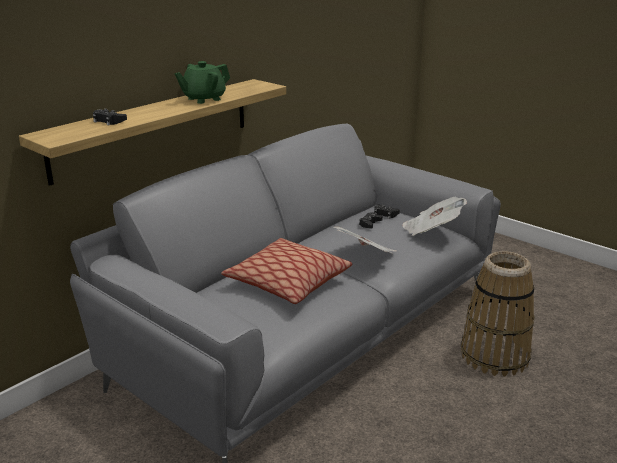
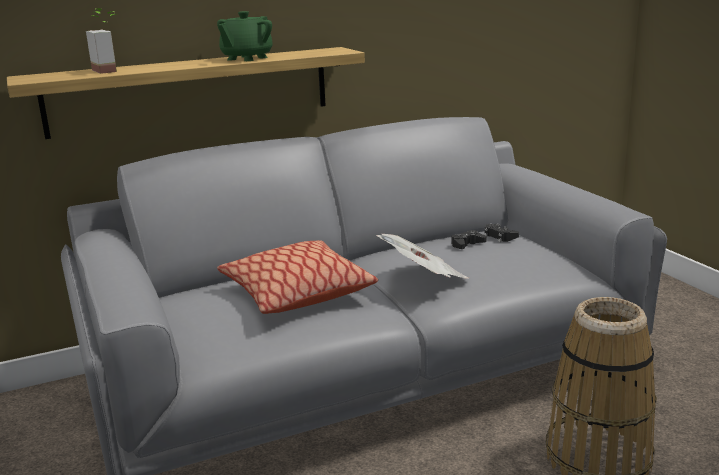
camera: 25 degrees right, 5 degrees down
(109, 121) = (111, 70): black game controller -> potted plant
(204, 99) = (246, 58): green teapot -> green teapot turned 45 degrees counterclockwise
(431, 230) = (544, 262): newspaper -> none

